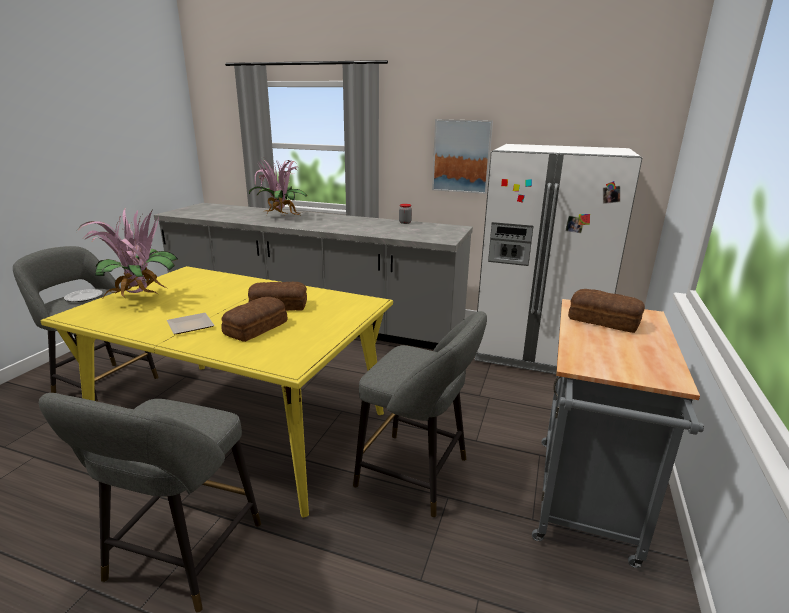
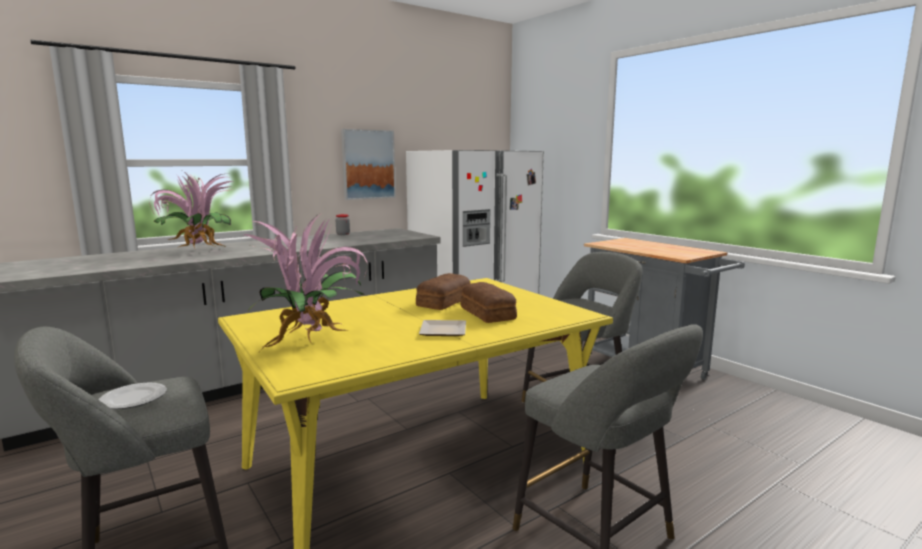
camera: 55 degrees left, 10 degrees down
(604, 321) = (628, 245): bread -> none

